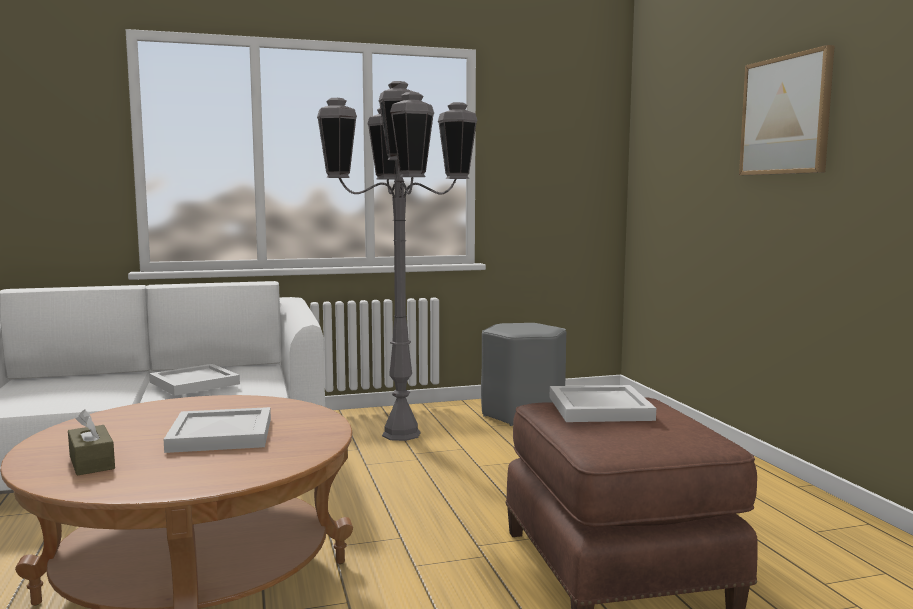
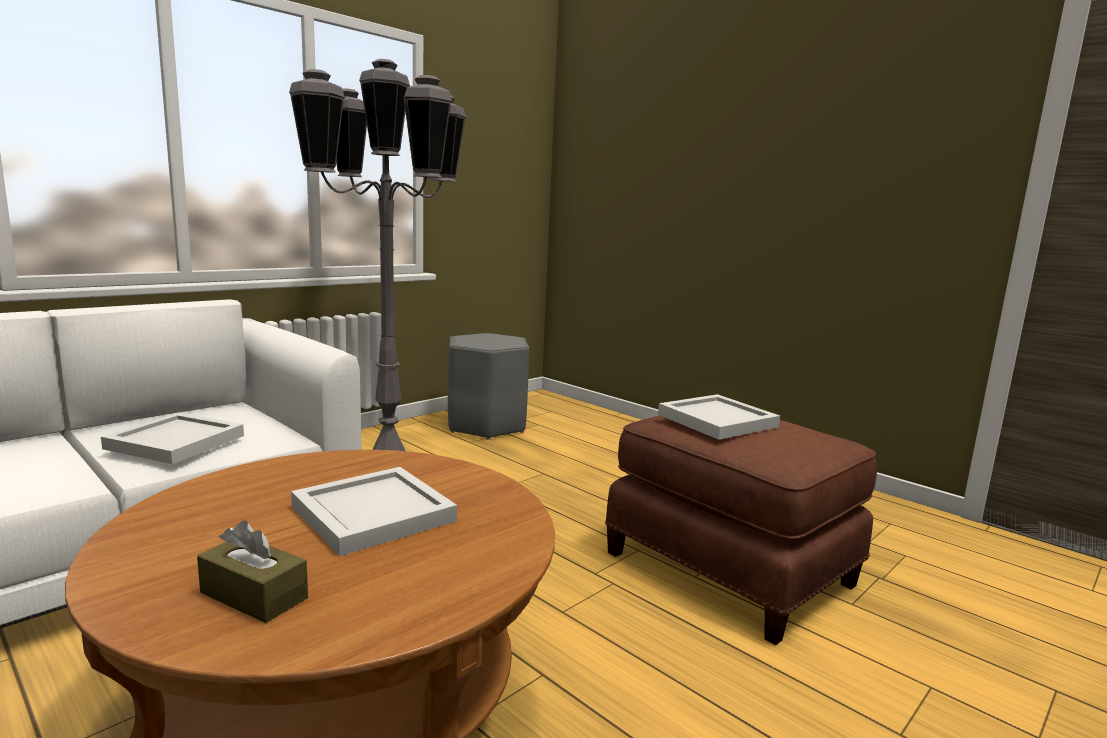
camera: 30 degrees left, 5 degrees up
(786, 115) = (752, 142): picture -> none

